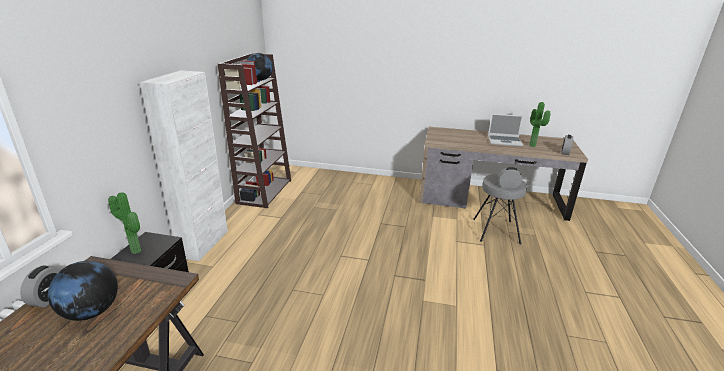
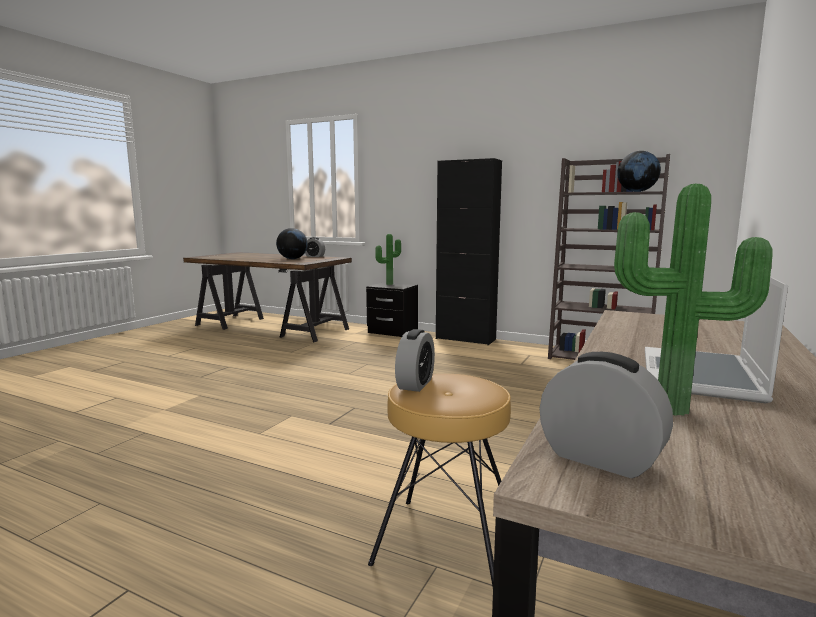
camera: 105 degrees right, 15 degrees down
(204, 244) = (465, 339): white cabinet -> black cabinet
(495, 231) = (446, 541): grey stool -> brown stool

